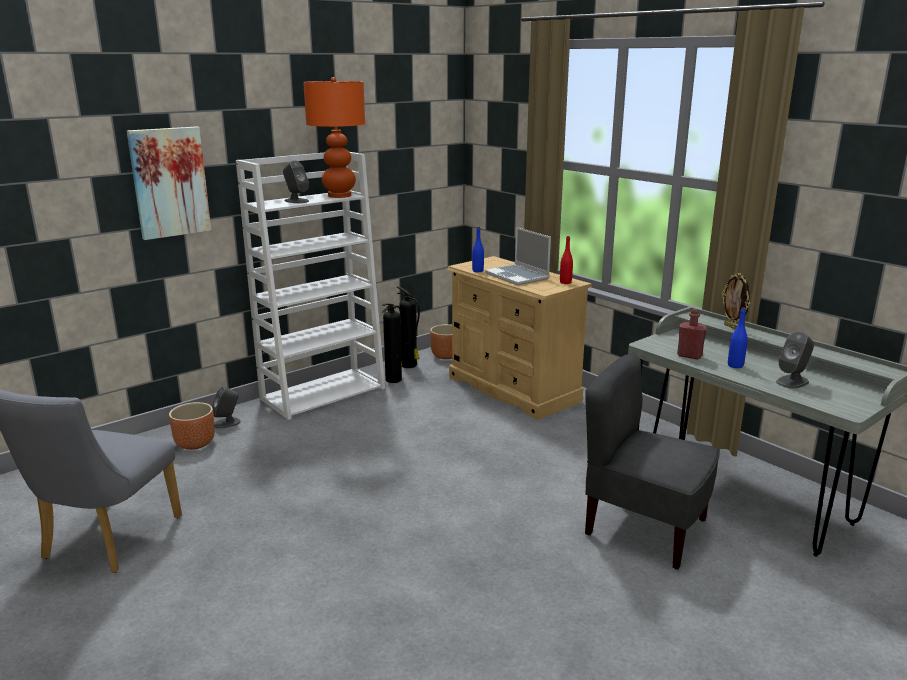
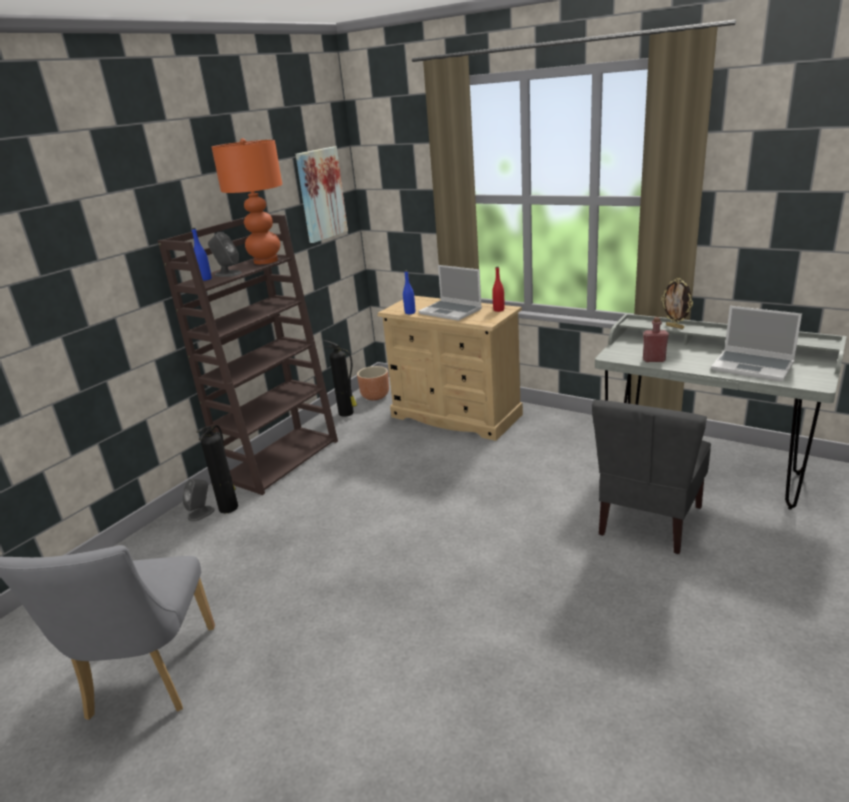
camera: 15 degrees left, 5 degrees up
(169, 182) = (94, 276): picture -> picture (321, 194)
(195, 443) = (180, 543): brown planter -> none
(323, 393) = (281, 459): white bookcase -> brown bookcase
(394, 379) = (341, 430): fire extinguisher -> fire extinguisher (229, 507)
(644, 528) = (648, 520): grey chair -> grey chair turned 75 degrees counterclockwise
(735, 365) = (697, 361): blue bottle -> blue bottle (205, 279)
(792, 381) = (753, 367): grey speaker -> laptop

